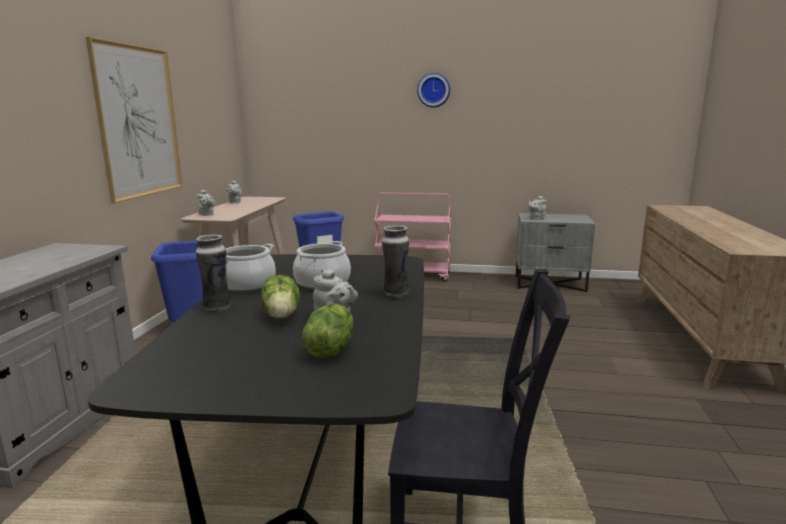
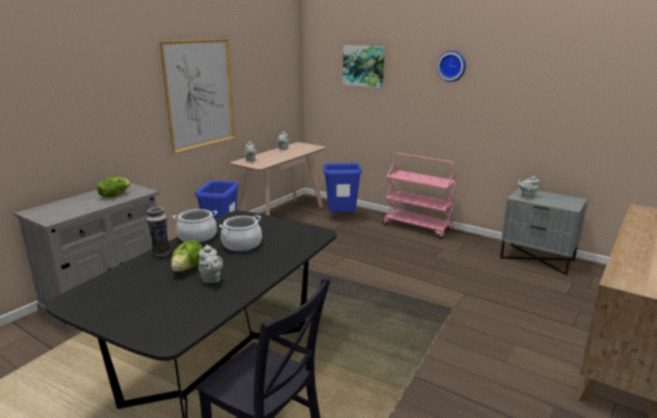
camera: 25 degrees right, 5 degrees up
(325, 97) = (363, 66): none -> picture
(329, 349) = (182, 301): lettuce -> lettuce (114, 195)
(395, 294) = (273, 266): vase -> none

